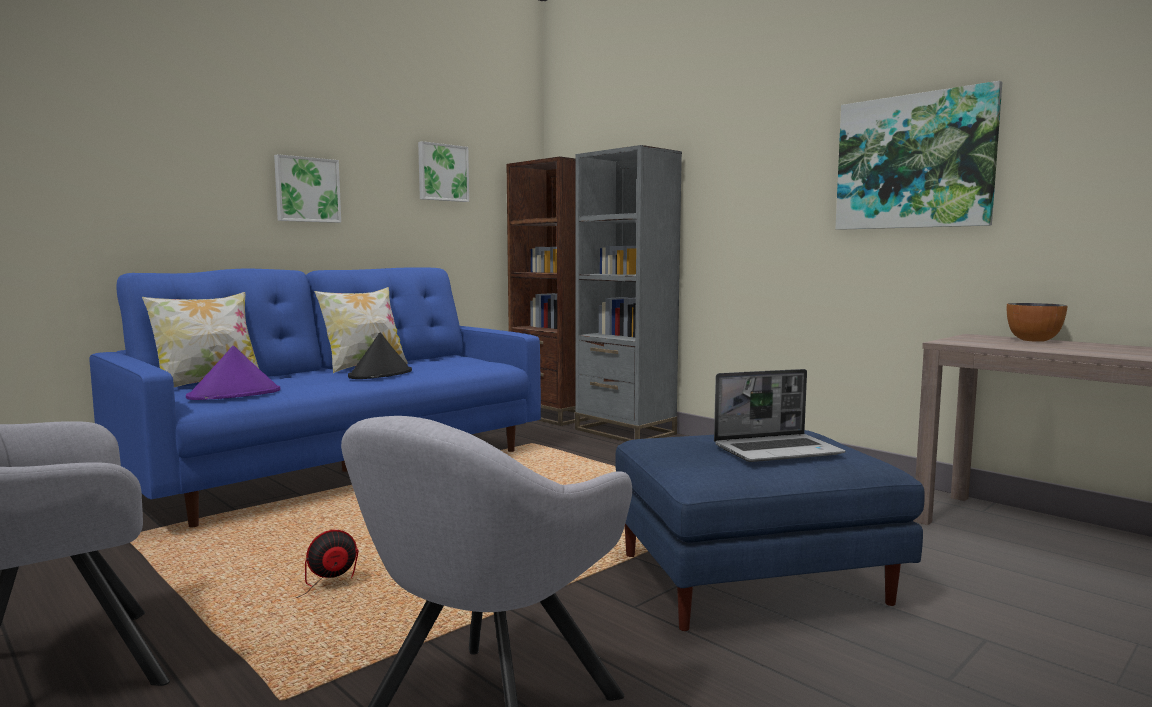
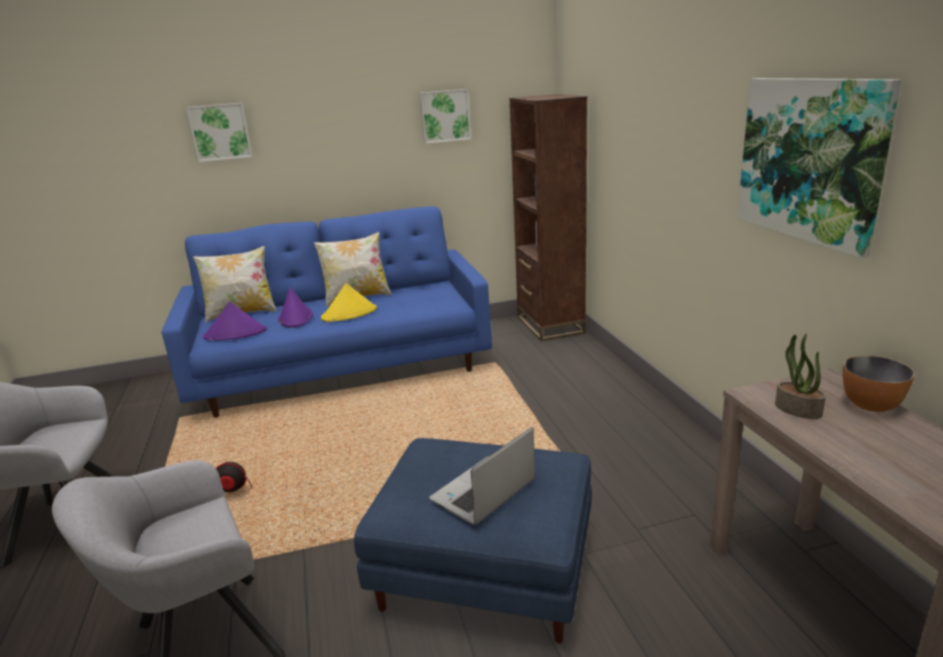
camera: 30 degrees right, 15 degrees up
(306, 381) = (295, 317): none -> purple hat
(307, 190) = (322, 151): picture -> picture (220, 132)
(381, 374) = (349, 314): black hat -> yellow hat
(625, 432) = (585, 358): grey bookcase -> none
(778, 450) = (483, 493): laptop -> laptop turned 120 degrees clockwise
(995, 344) = (797, 409): none -> potted plant

